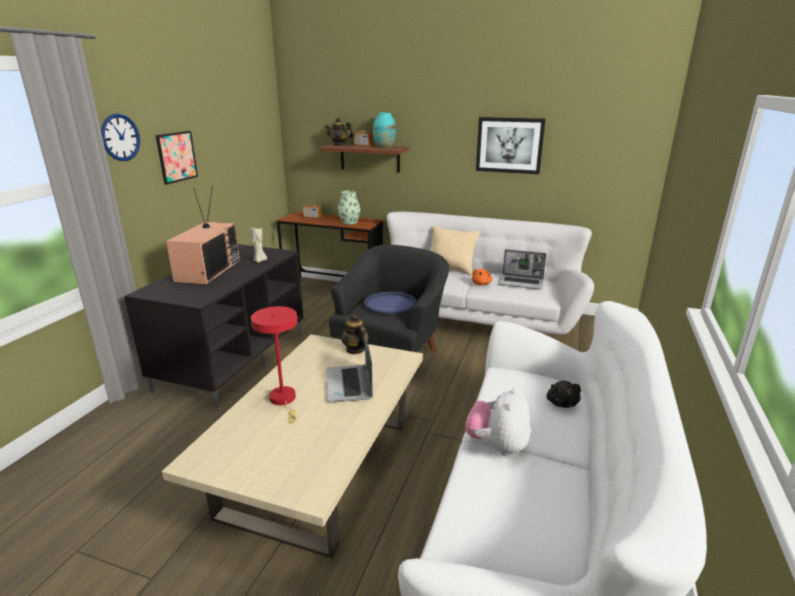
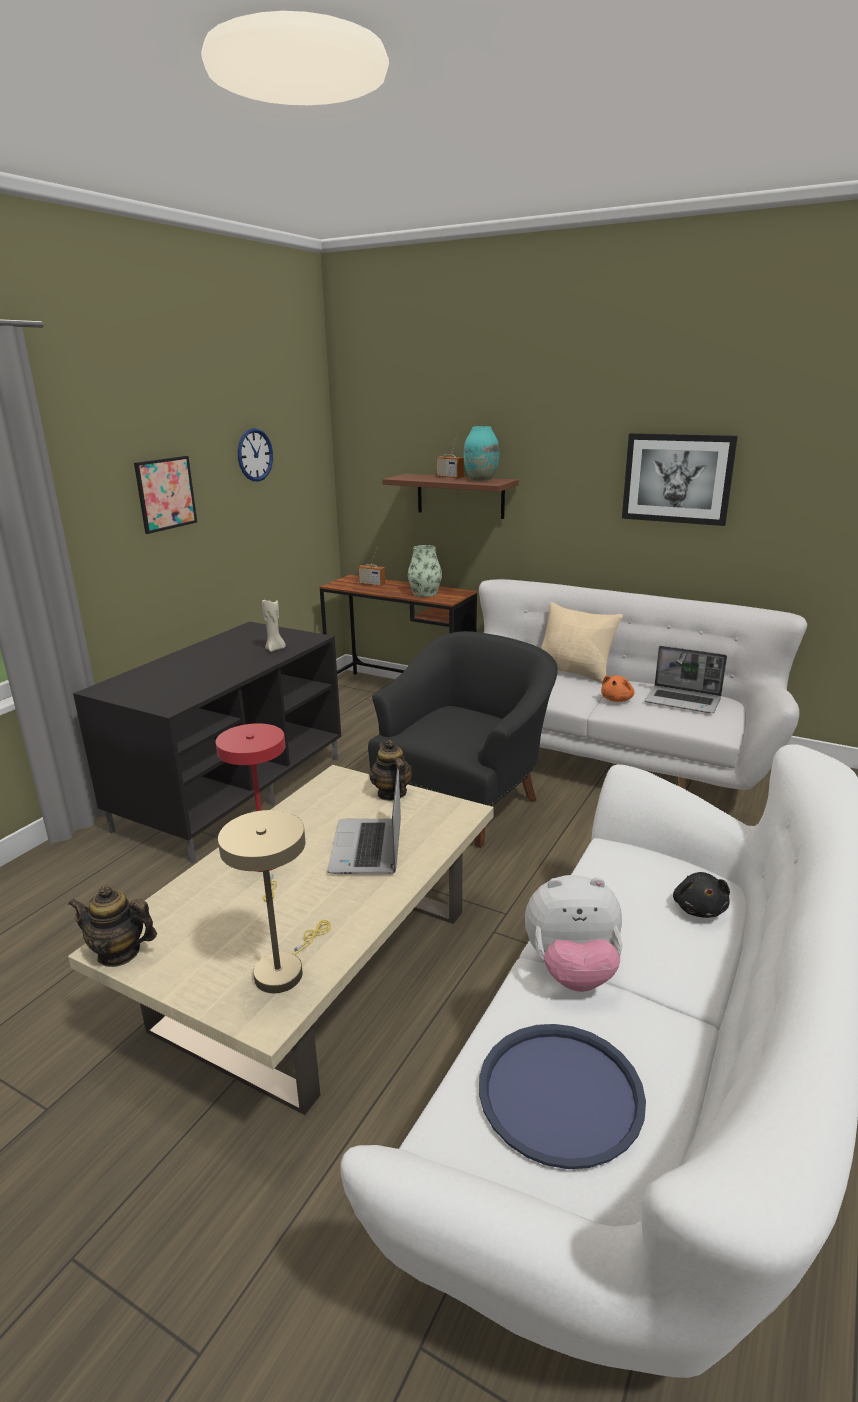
camera: 10 degrees right, 0 degrees up
(120, 137) = (80, 466): wall clock -> wall clock (255, 455)
(207, 270) = (197, 661): television -> none
(315, 464) = (284, 969): none -> beige table lamp
(339, 144) = (414, 475): teapot -> teapot (119, 953)
(390, 303) = (463, 724): blue tray -> blue tray (560, 1093)
(497, 446) = (572, 971): plush toy -> plush toy turned 120 degrees counterclockwise

